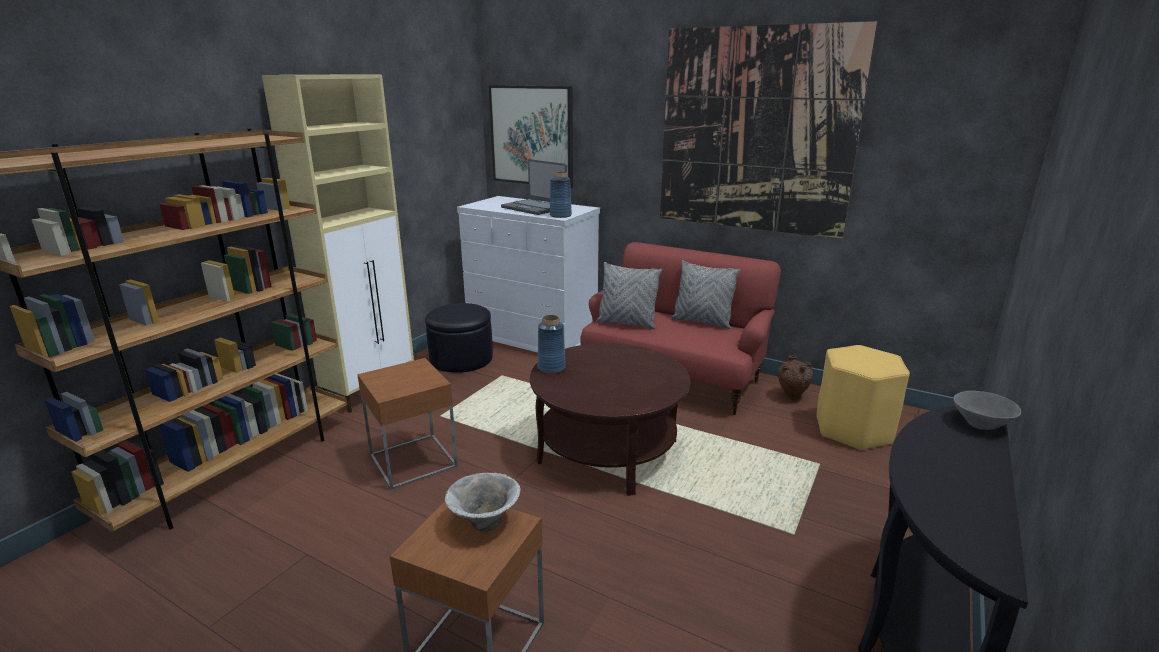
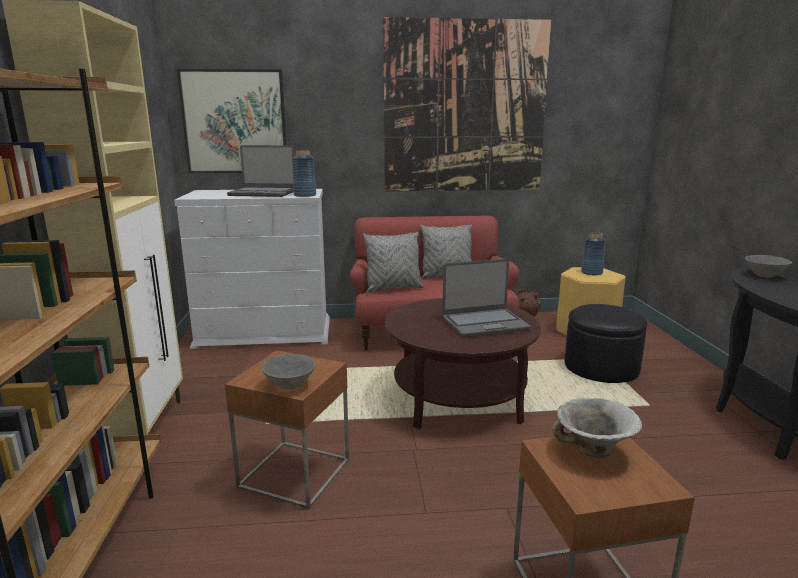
camera: 35 degrees left, 5 degrees down
(389, 389) = (290, 385): none -> grey bowl
(461, 359) = (215, 369): black ottoman -> black ottoman (601, 367)
(551, 367) = (407, 328): blue vase -> blue vase (591, 272)
(624, 384) = (484, 324): none -> laptop

